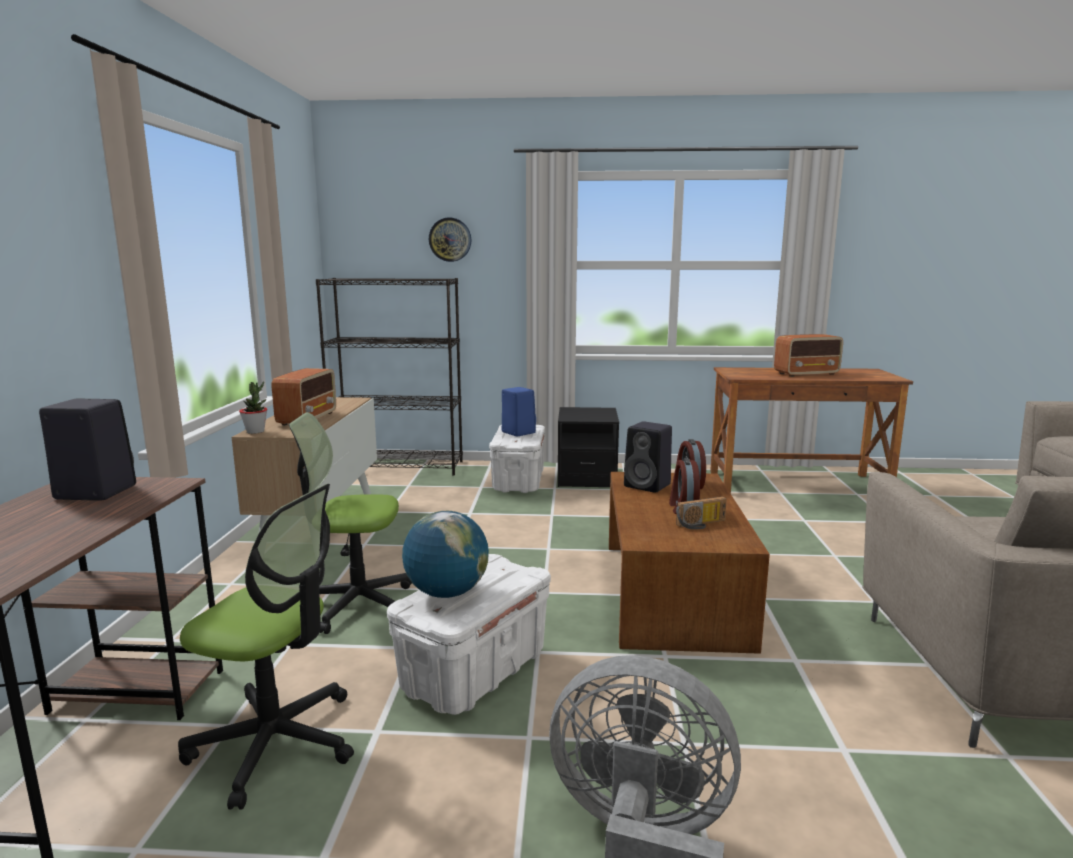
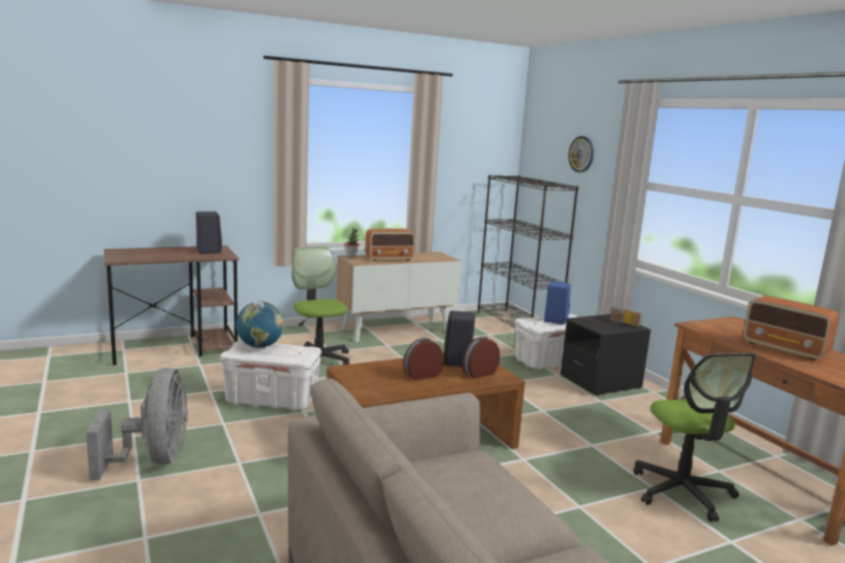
camera: 60 degrees right, 0 degrees up
(276, 743) = (192, 375): office chair -> office chair (682, 492)
(702, 525) = (394, 383): radio -> radio (622, 323)

